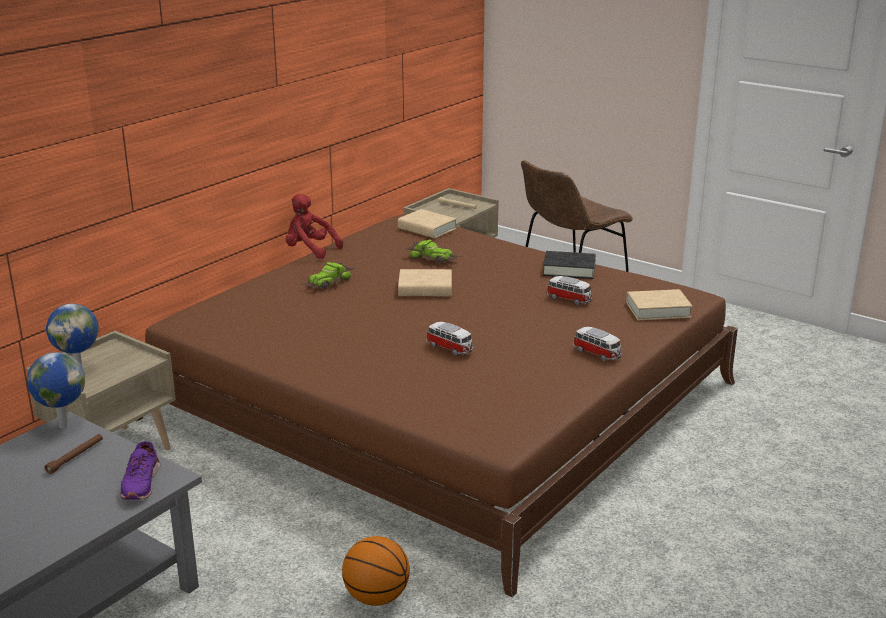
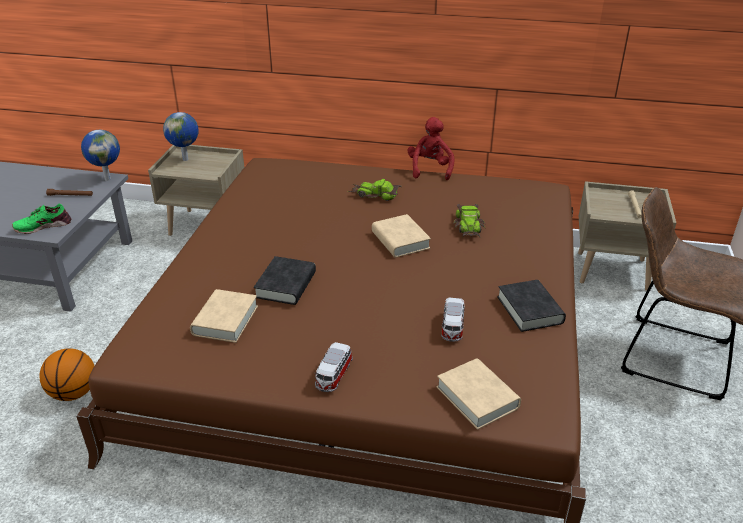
camera: 65 degrees right, 10 degrees up
(140, 483) = (43, 226): purple shoe -> green shoe
(427, 229) = (532, 204): beige book -> beige book (225, 320)
(450, 348) = (286, 285): toy car -> black book

